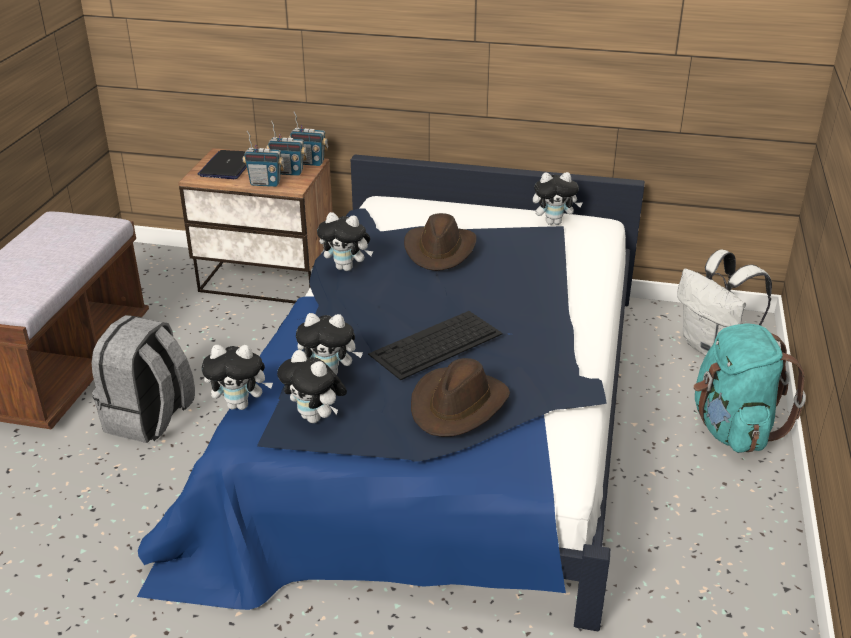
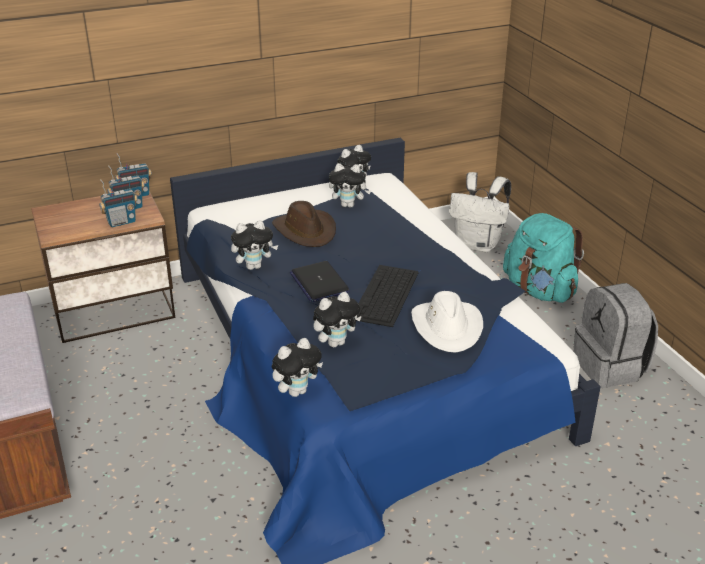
camera: 35 degrees left, 0 degrees up
(150, 419) = (142, 455): grey backpack -> grey backpack (610, 367)
(228, 166) = (68, 218): laptop -> laptop (319, 282)
(315, 418) = (365, 375): plush toy -> plush toy (349, 205)
(459, 405) = (447, 327): brown hat -> white hat

